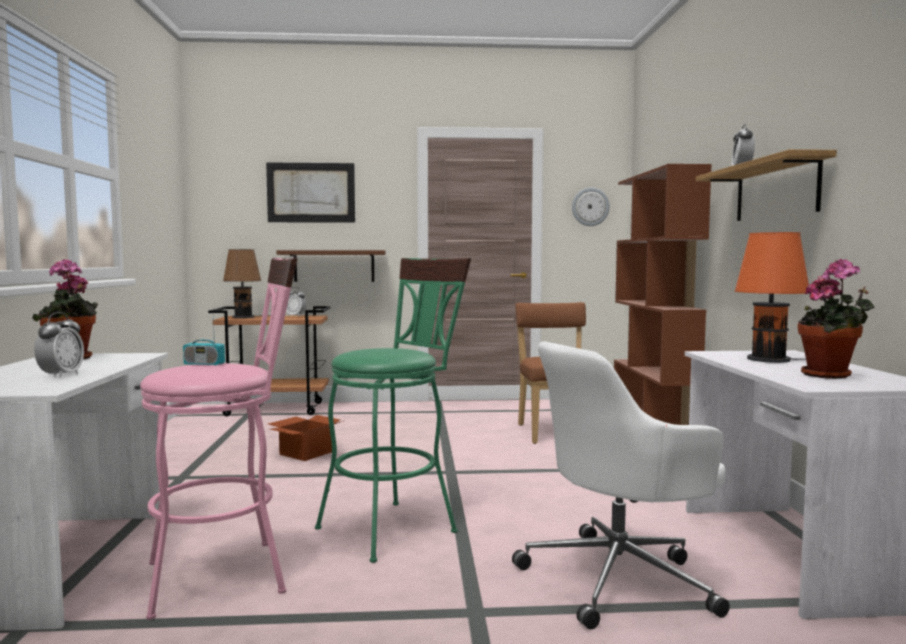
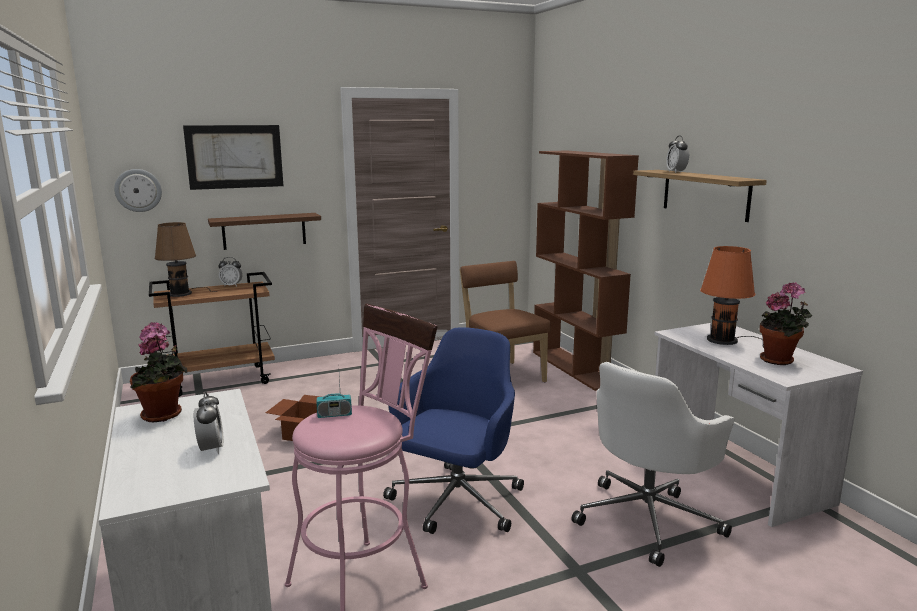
camera: 20 degrees left, 10 degrees up
(395, 526) = (456, 503): green stool -> blue office chair
(590, 207) = (499, 162): wall clock -> wall clock (138, 190)

